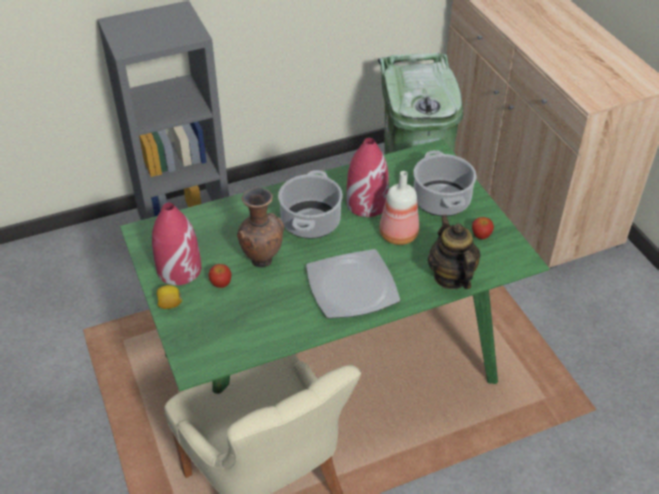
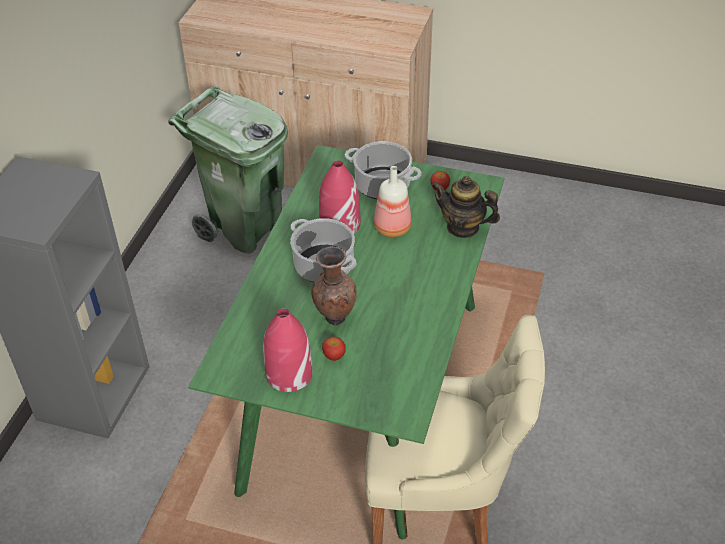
camera: 50 degrees left, 0 degrees up
(169, 304) = (324, 401): lemon -> none
(351, 286) = (418, 284): plate -> none

